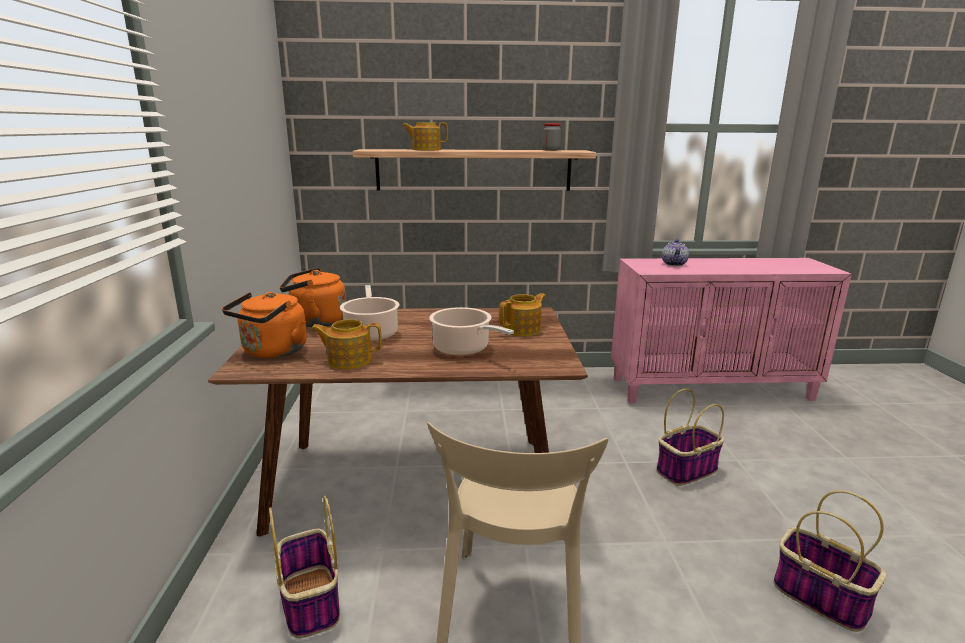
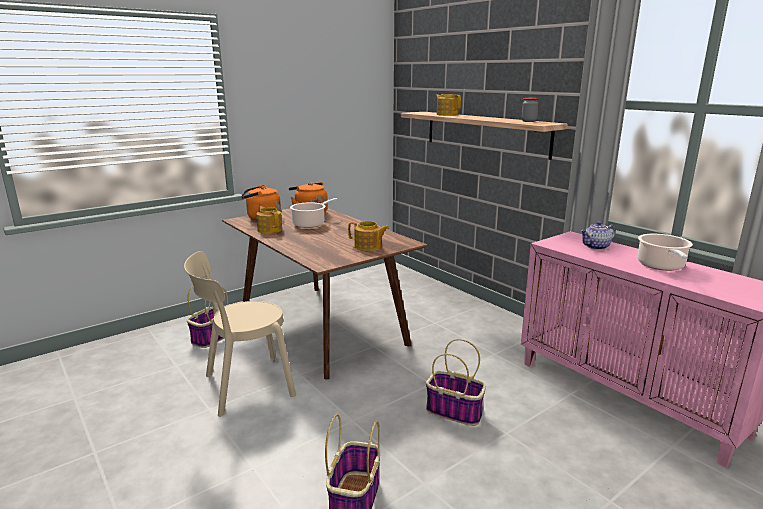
camera: 55 degrees right, 0 degrees up
(463, 349) = (316, 243): cooking pot -> cooking pot (661, 266)

